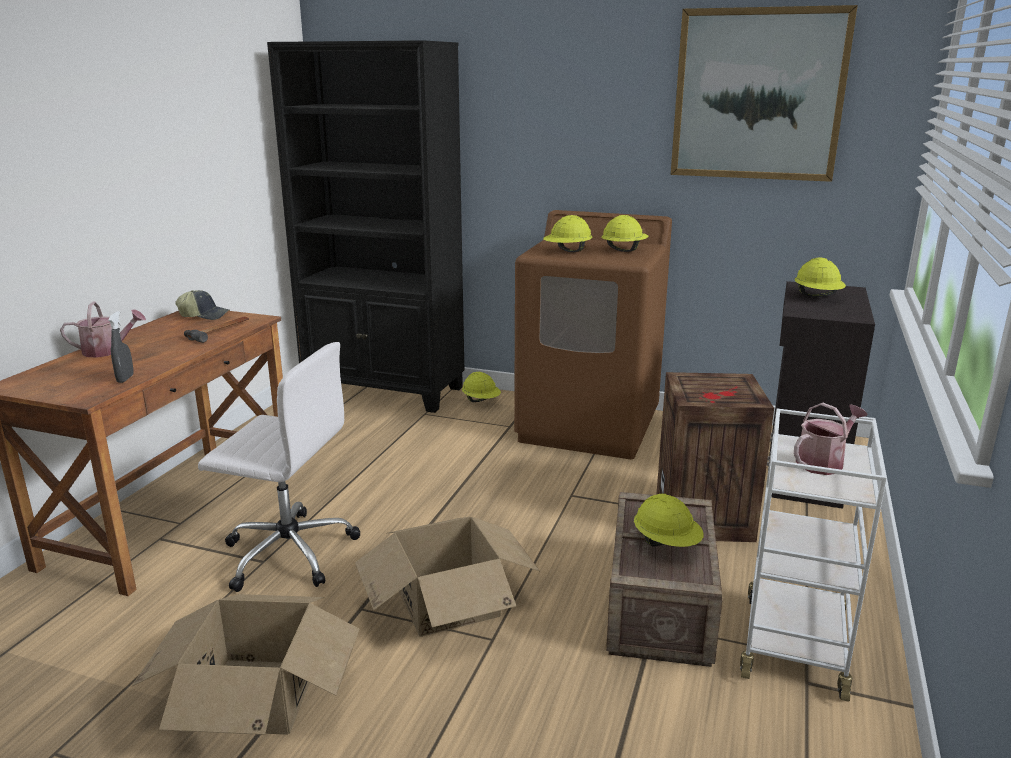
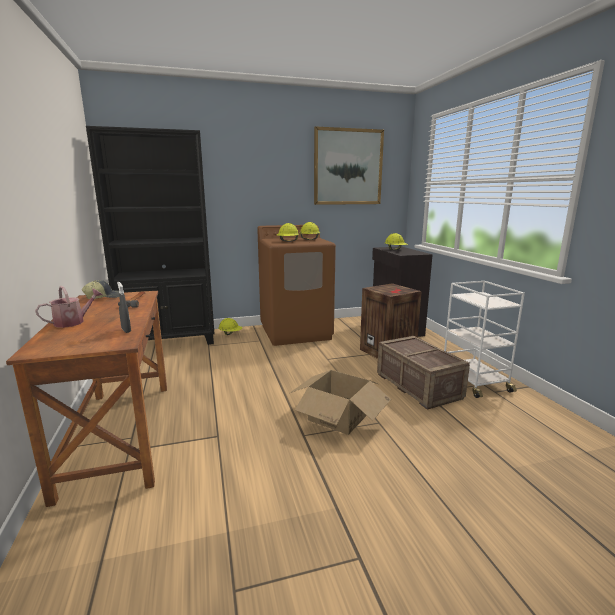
camera: 35 degrees left, 5 degrees down
(256, 696) = (310, 495): cardboard box -> none
(287, 552) = (225, 426): white office chair -> none
(667, 543) = (425, 353): yellow hard hat -> none
(823, 462) = (482, 298): watering can -> none

